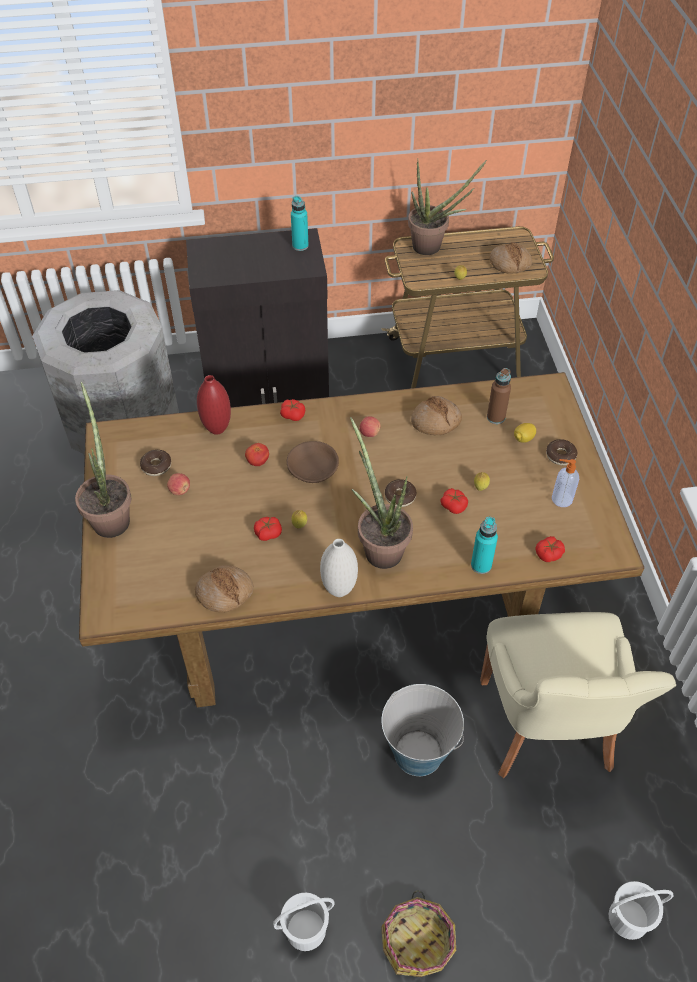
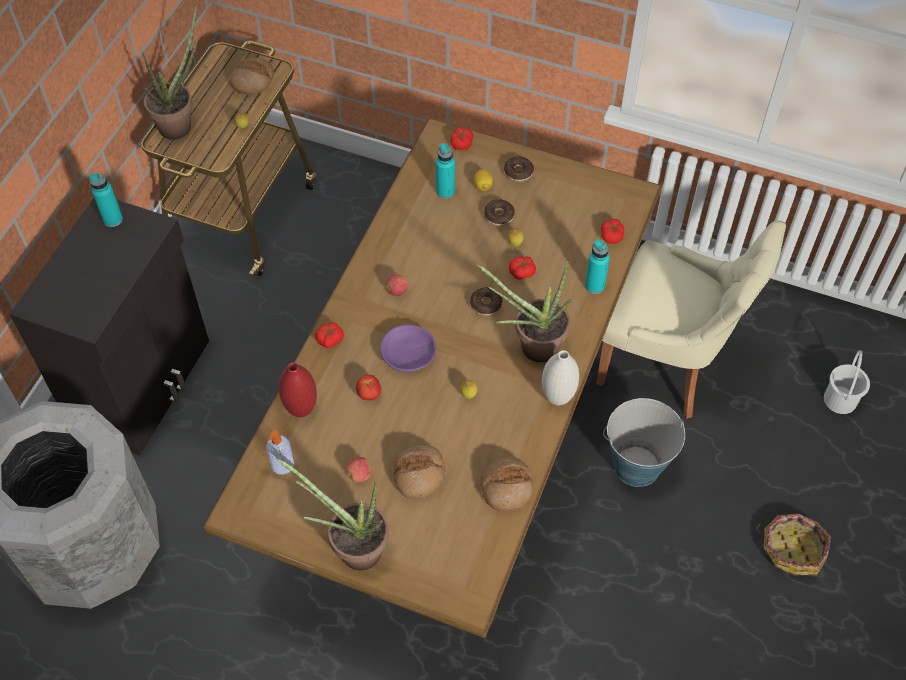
camera: 60 degrees left, 5 degrees up
(156, 466) = (313, 482): donut -> donut (499, 216)
(268, 533) = (461, 423): tomato -> tomato (461, 143)
(306, 930) = (746, 628): white bucket -> none
(312, 469) = (409, 354): brown bowl -> purple bowl
(436, 422) = (419, 236): bread -> bread (419, 475)
(496, 417) = (445, 191): brown bottle -> turquoise bottle
(561, 499) = (563, 197): soap dispenser -> soap dispenser (282, 465)

